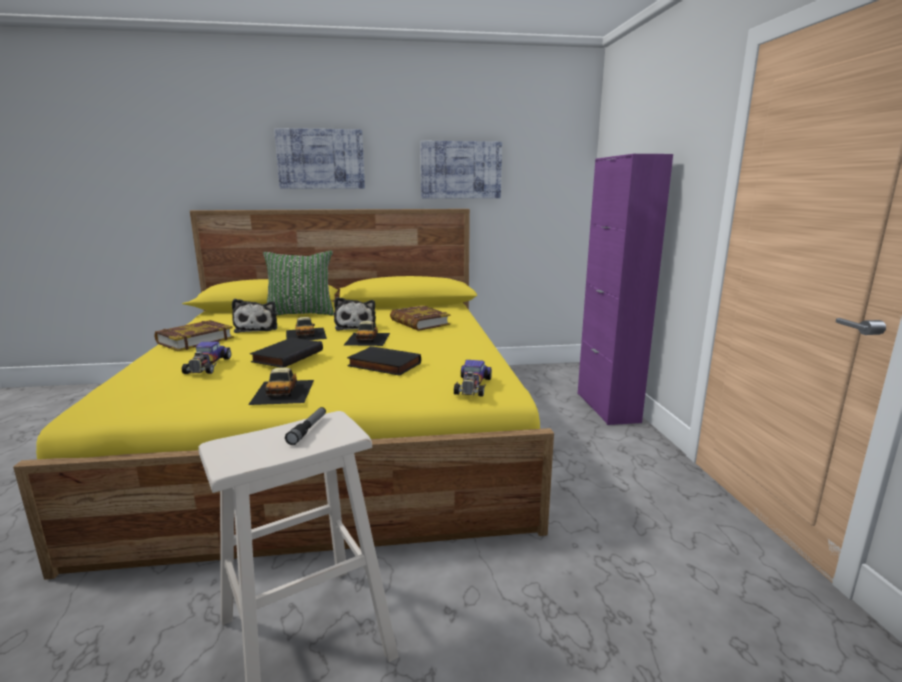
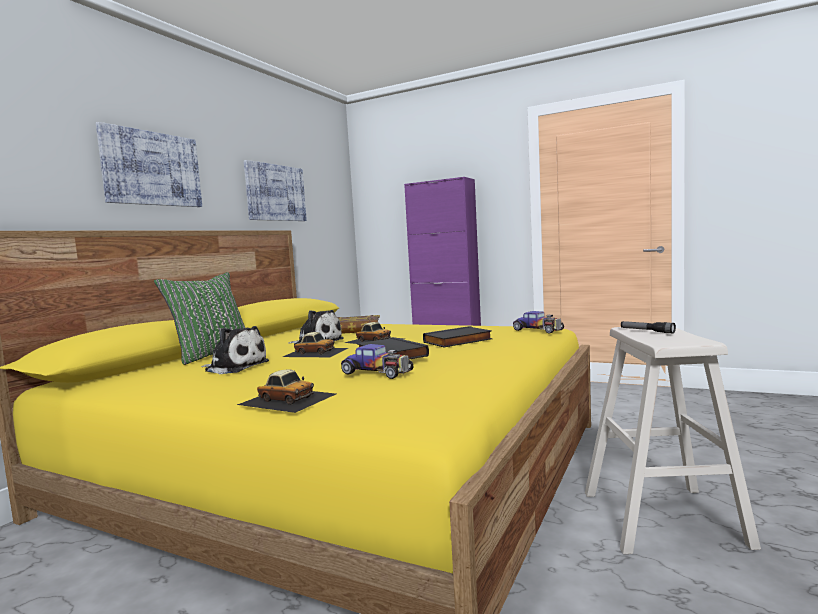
camera: 55 degrees left, 10 degrees down
(195, 340) = (226, 386): book -> none
(283, 391) = (487, 360): toy car -> toy car (287, 399)

